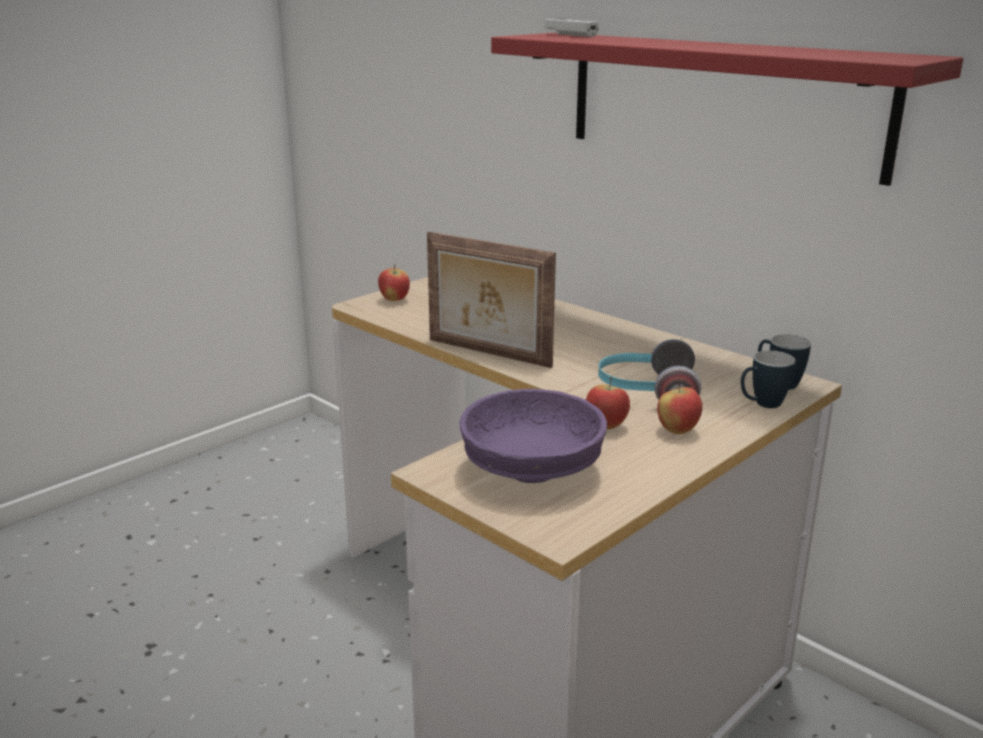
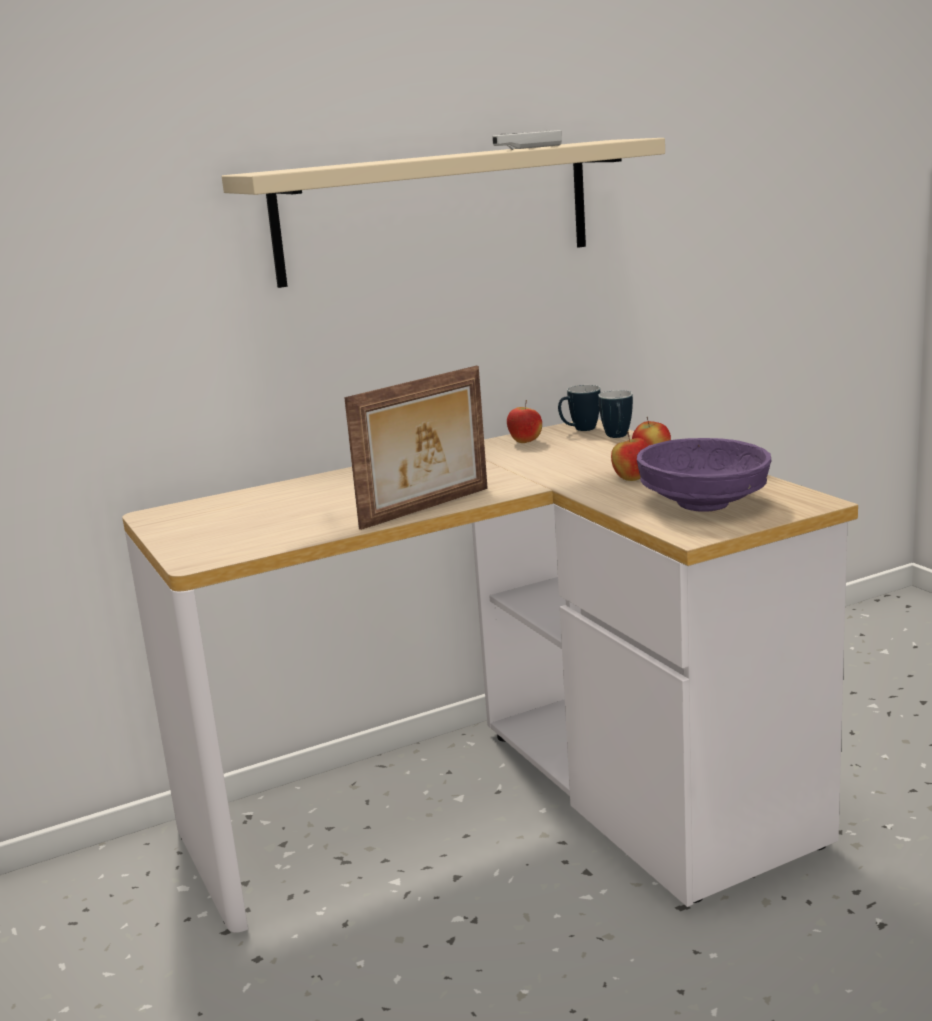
camera: 70 degrees left, 5 degrees down
(394, 300) = (202, 543): apple -> apple (525, 442)
(570, 35) = (282, 169): white game controller -> white game controller (528, 148)
(646, 392) = (568, 464): headphones -> none
(720, 102) = (435, 211): red shelf -> beige shelf

